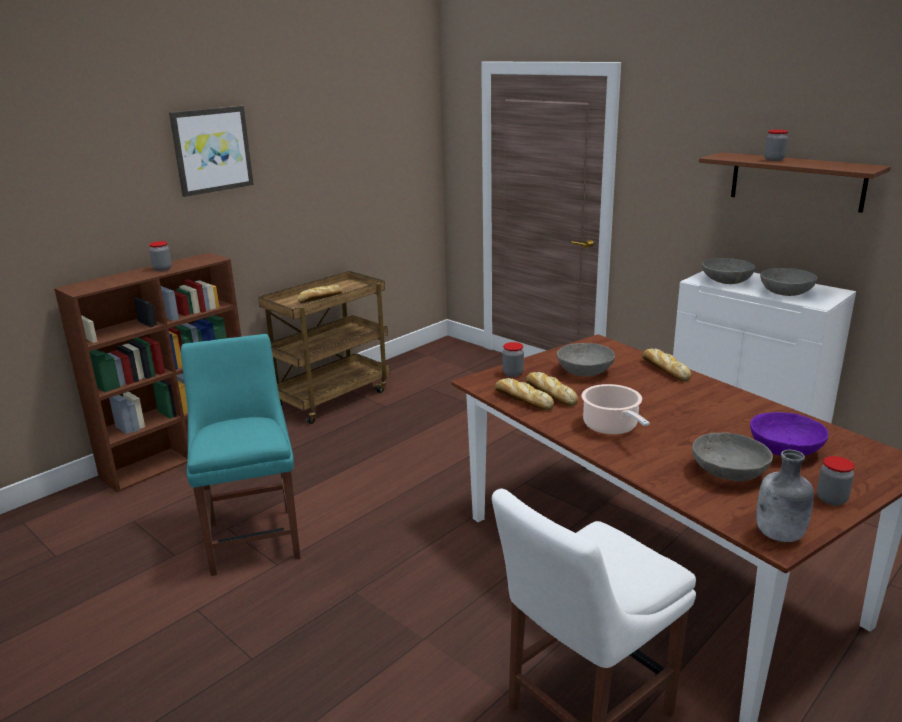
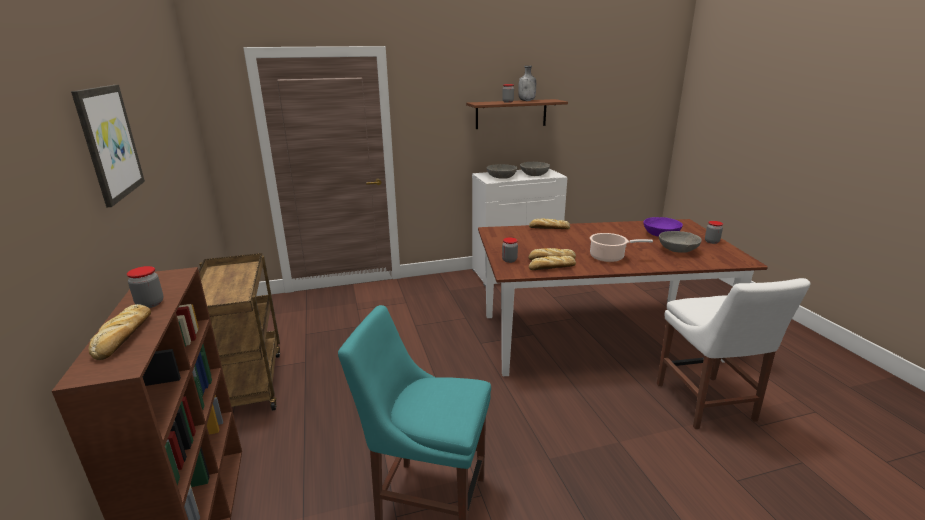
camera: 60 degrees left, 0 degrees up
(320, 298) = (229, 288): bread -> bread (123, 337)
(585, 372) = (530, 244): grey bowl -> none
(780, 536) = (741, 259): grey bottle -> grey bottle (527, 101)

